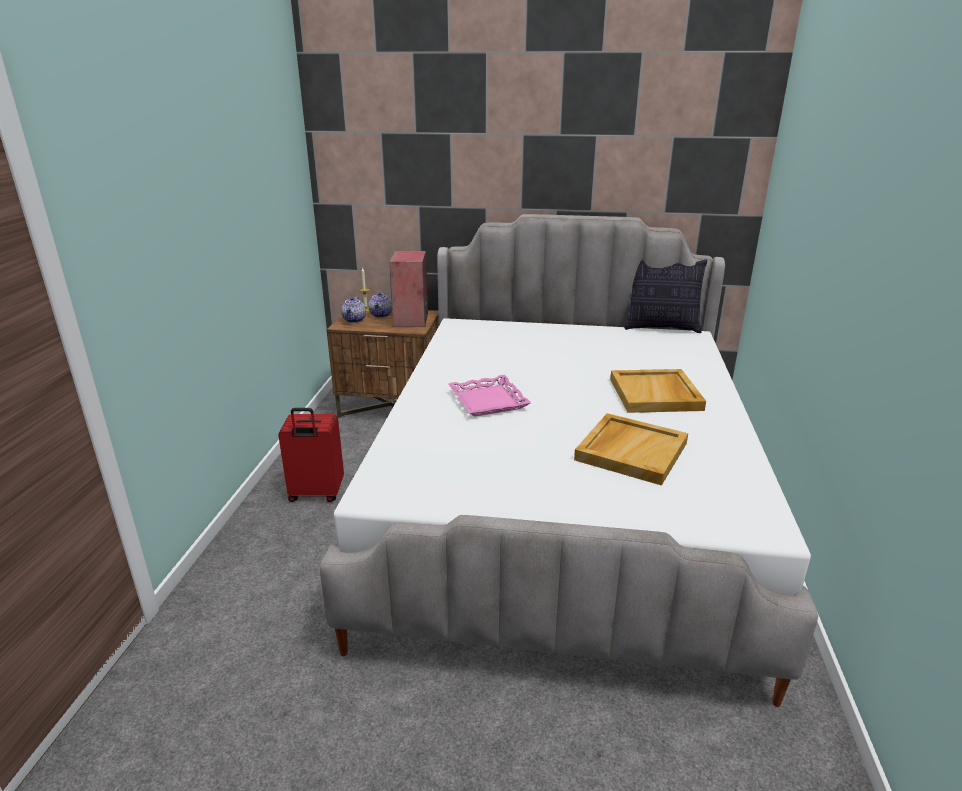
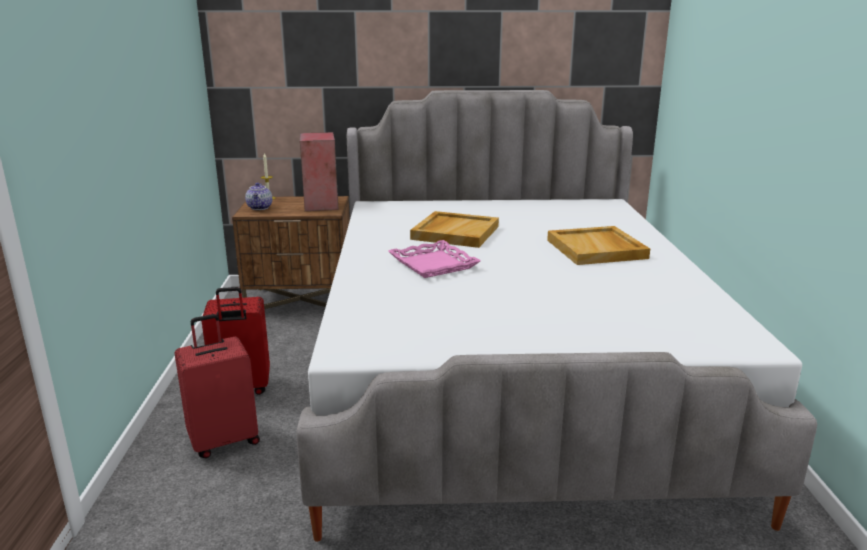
camera: 10 degrees left, 5 degrees down
(289, 545) = (224, 440): none -> red suitcase
(381, 315) = (288, 202): teapot -> none
(630, 451) = (595, 294): beige tray -> beige tray (455, 232)
(661, 328) = (577, 198): pillow -> none

